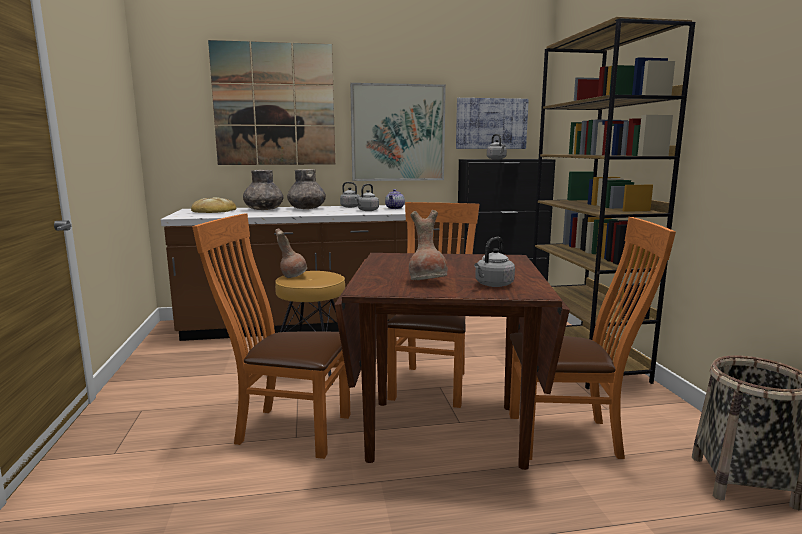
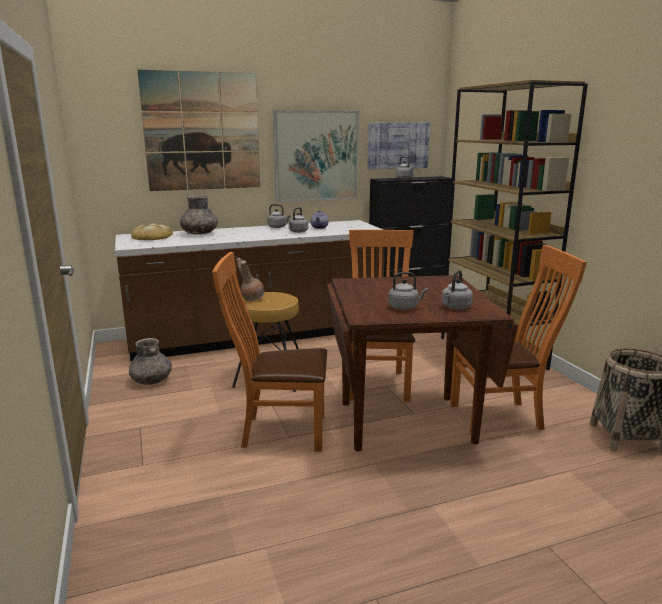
camera: 10 degrees left, 5 degrees up
(307, 208) = (239, 230): grey vase -> grey vase (151, 380)
(428, 282) = (405, 307): brown vase -> grey kettle

